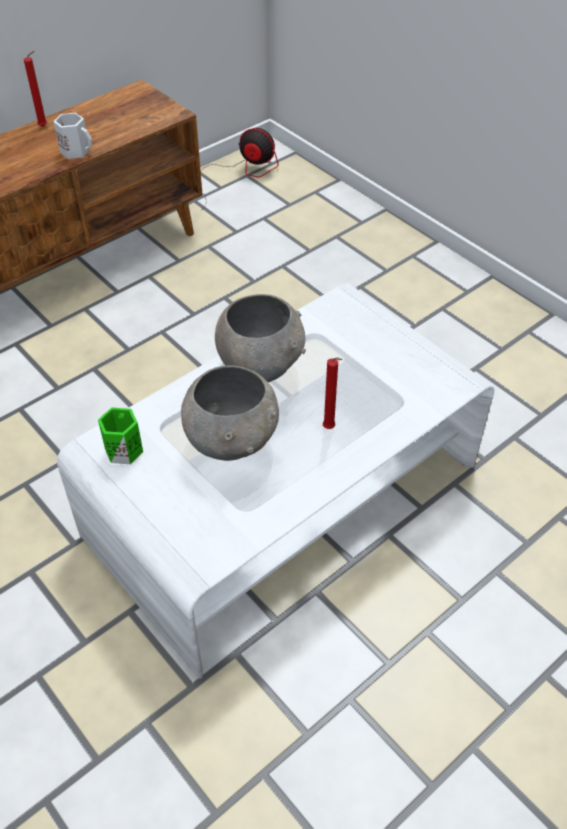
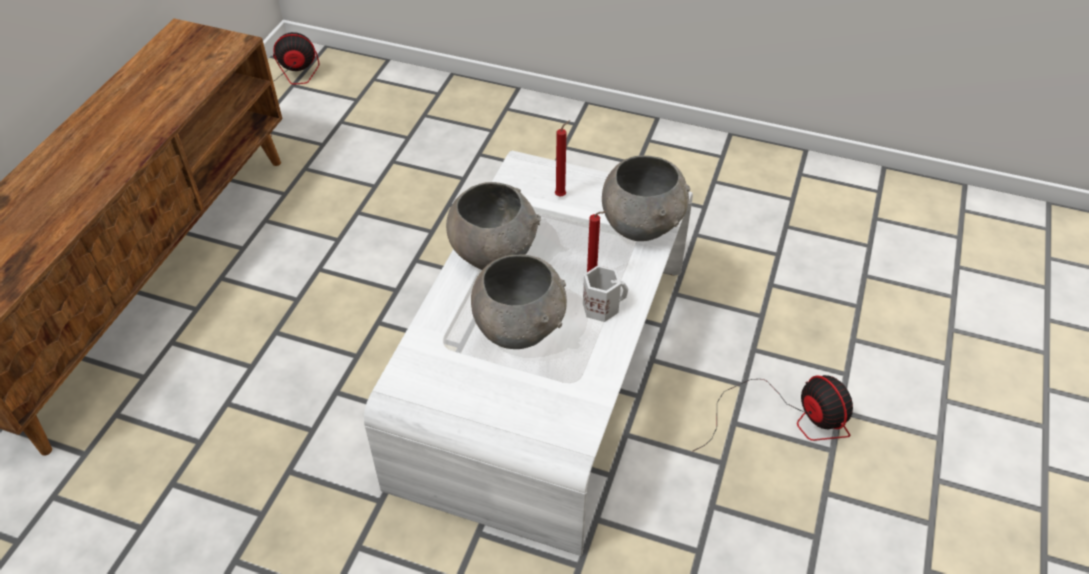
camera: 30 degrees left, 0 degrees up
(44, 126) = (107, 100): red candle -> red candle (562, 195)
(76, 151) = (165, 114): white mug -> white mug (601, 306)
(123, 449) = (426, 379): green mug -> none
(415, 397) = (642, 226): none -> grey bowl
(485, 655) = (788, 418): none -> fan

